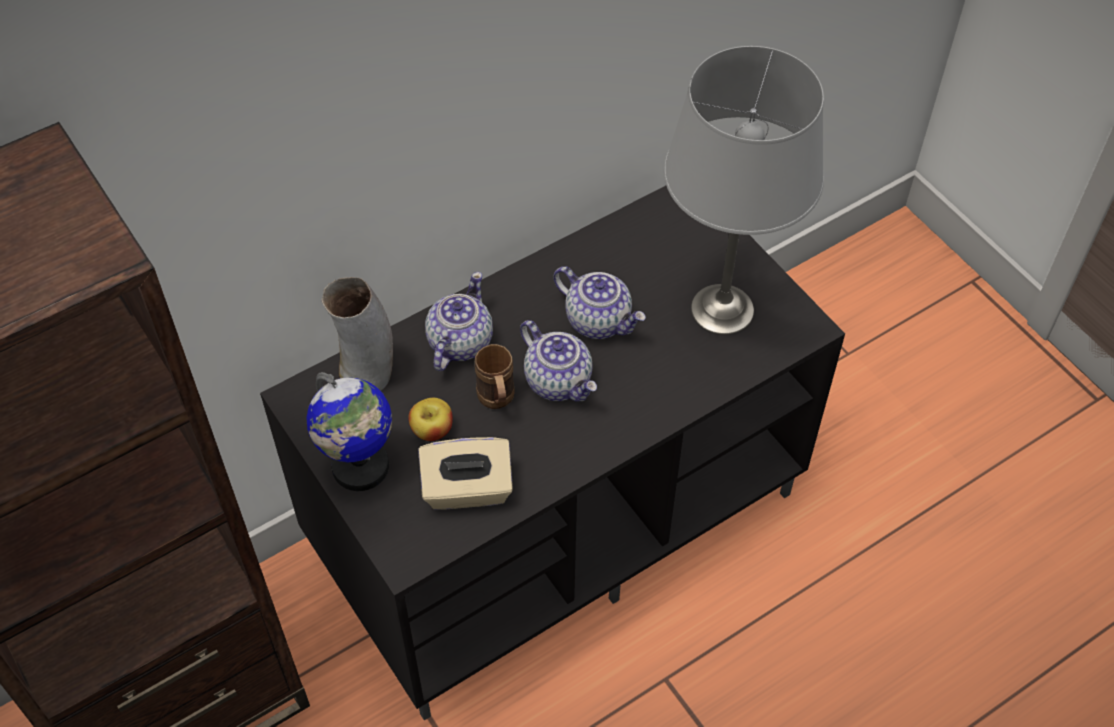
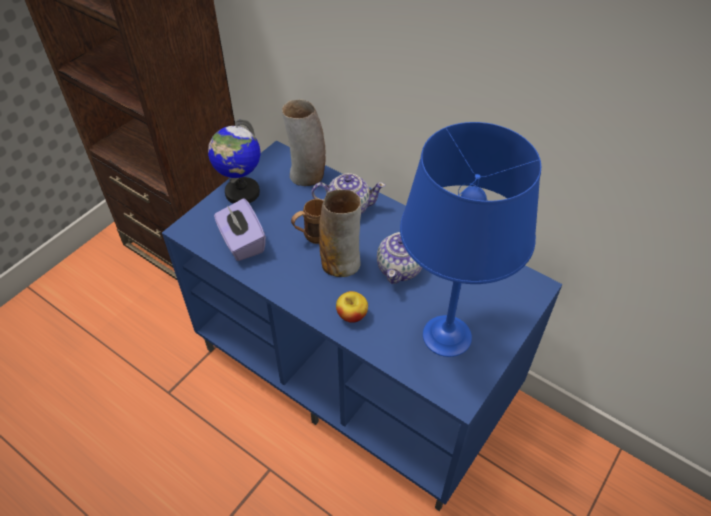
camera: 70 degrees right, 5 degrees down
(432, 430) = (279, 214): apple -> apple (352, 315)
(467, 490) = (242, 242): beige tissue box -> purple tissue box
(557, 518) = (358, 373): black tv stand -> blue tv stand
(559, 381) = (341, 262): teapot -> vase
(723, 309) = (447, 336): grey table lamp -> blue table lamp

